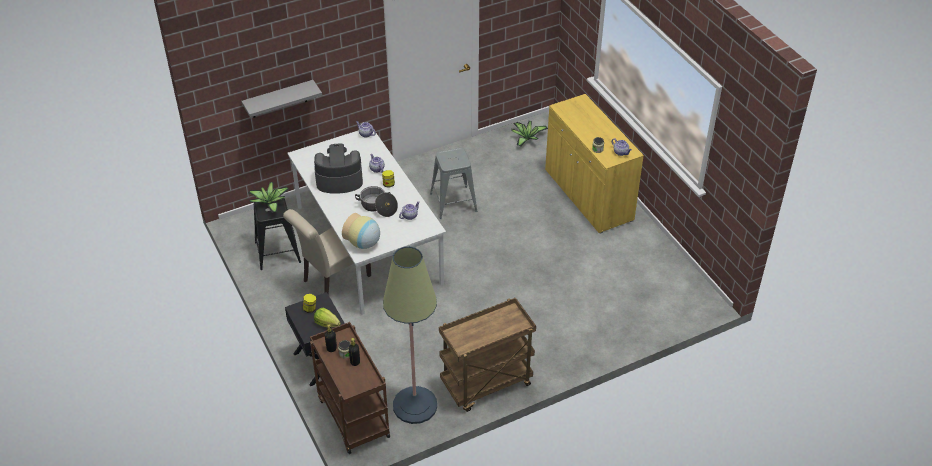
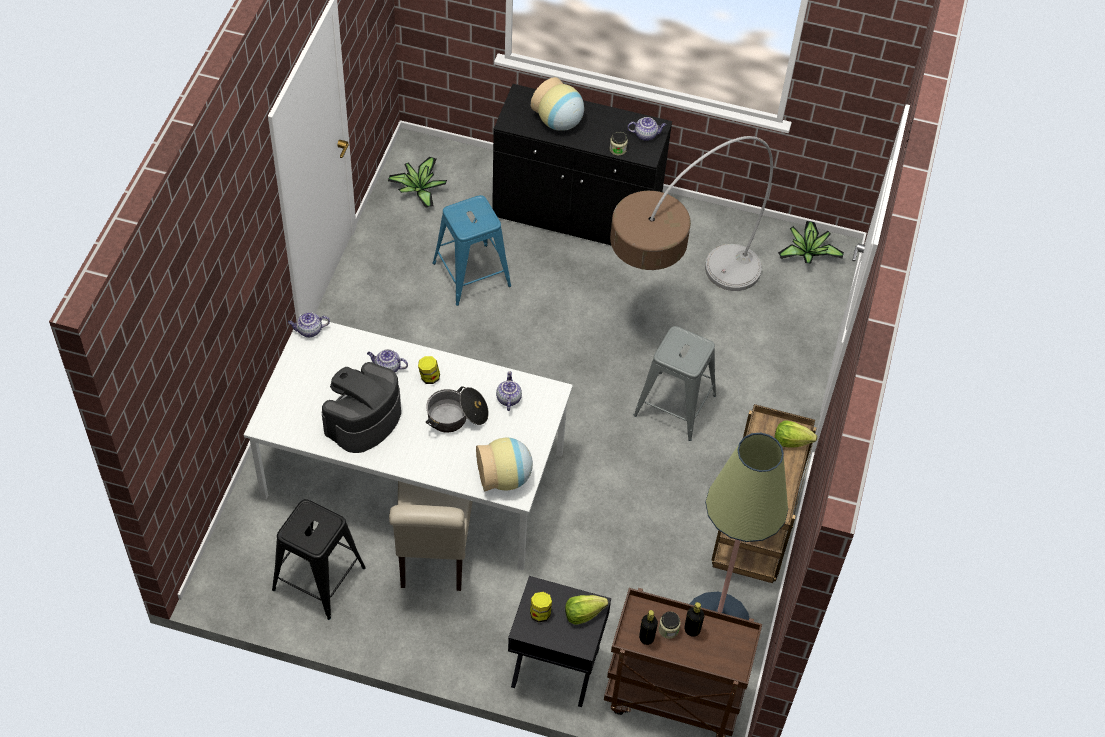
camera: 50 degrees left, 10 degrees up
(270, 203) = (299, 521): potted plant -> potted plant (808, 252)
(279, 99) = (207, 368): grey shelf -> none
(453, 202) = (442, 340): grey stool -> grey stool (675, 406)
(503, 186) = (471, 274): none -> blue stool
(514, 328) = (791, 441): none -> lettuce
(583, 266) = (676, 308): none -> floor lamp
(584, 121) = (559, 122): none -> vase
(588, 195) = (576, 214): yellow cabinet -> black cabinet

